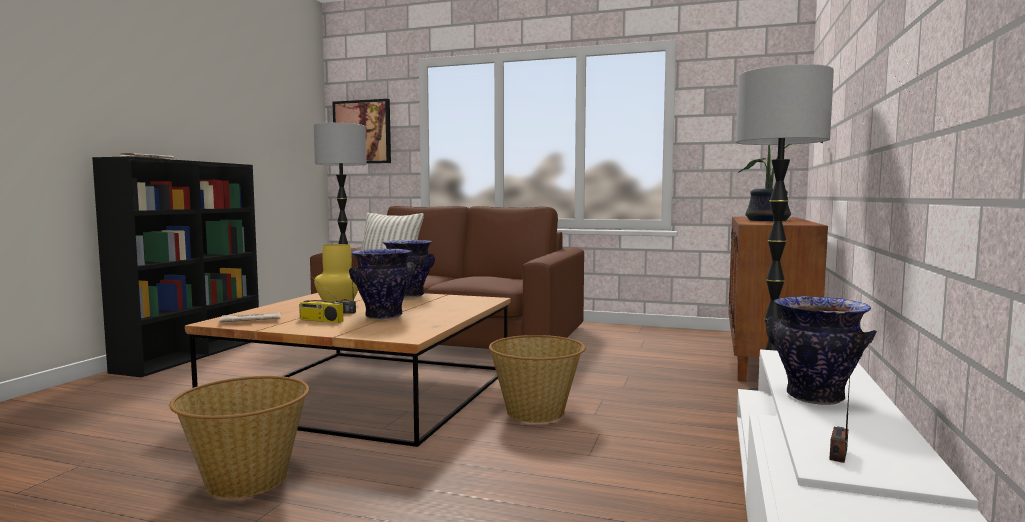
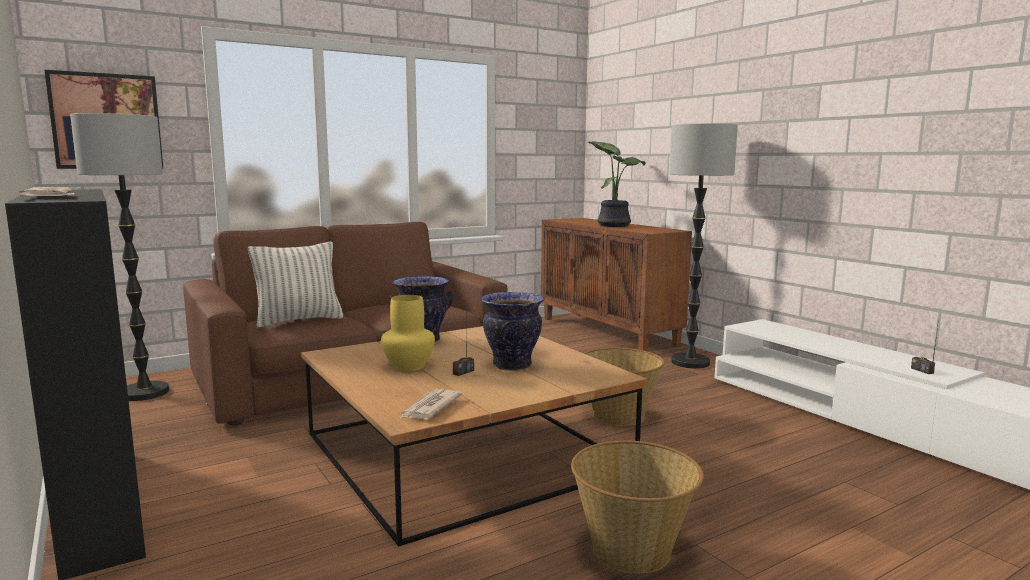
camera: 50 degrees left, 5 degrees up
(320, 320) = (487, 385): radio -> none
(815, 397) = (833, 347): vase -> none

